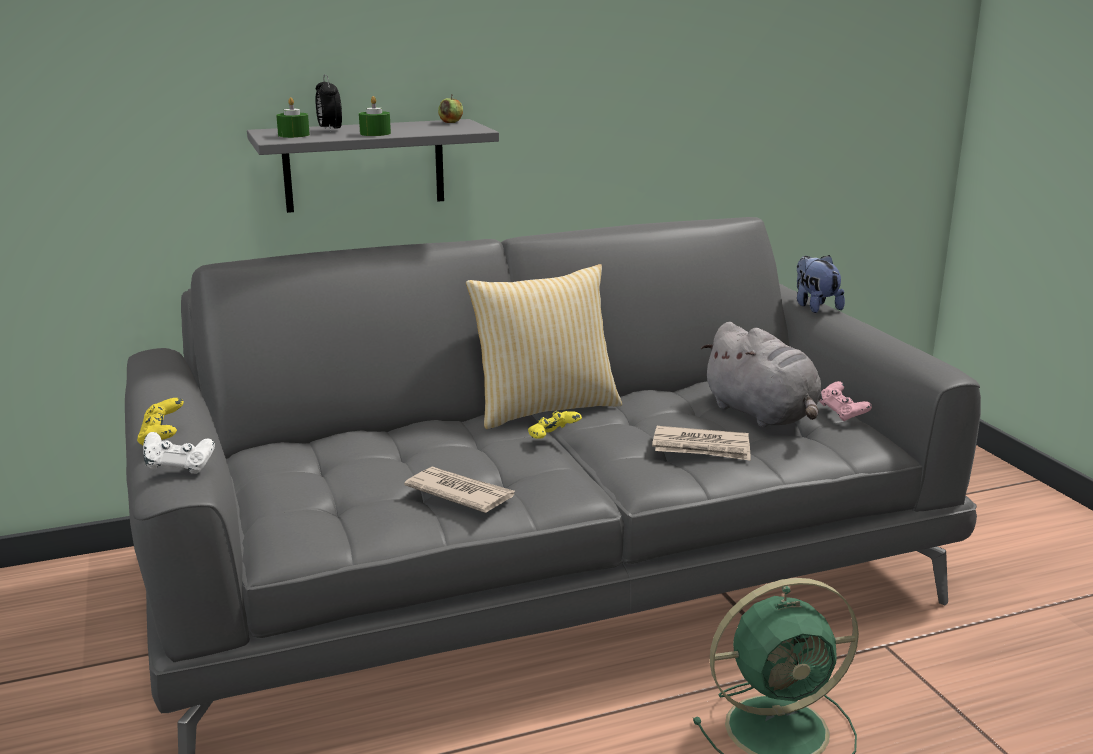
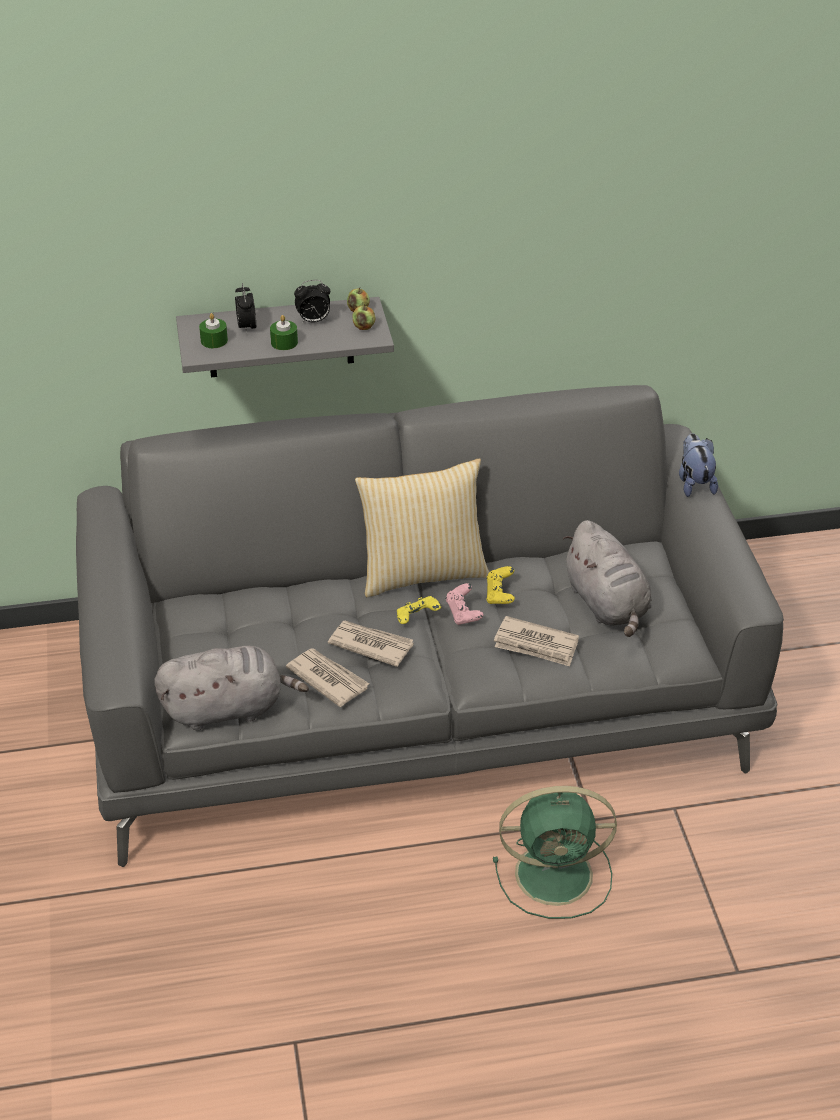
camera: 10 degrees right, 20 degrees up
(162, 438) = (105, 627): yellow game controller -> yellow game controller (500, 595)
(179, 468) = (117, 667): white game controller -> none
(334, 532) = (228, 708): none -> grey plush toy
(404, 126) = (313, 321): none -> alarm clock
(461, 127) = (364, 327): none -> apple
(504, 462) = (370, 644): none -> newspaper
(842, 414) = (675, 614): pink game controller -> pink game controller (463, 614)

